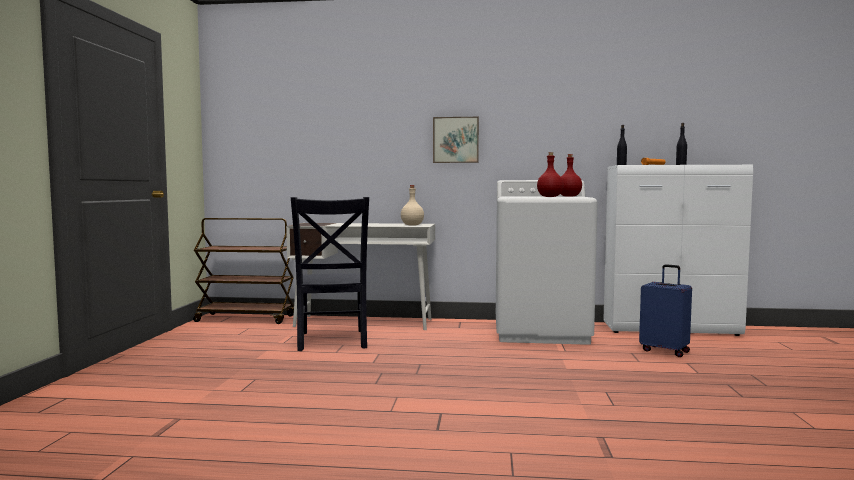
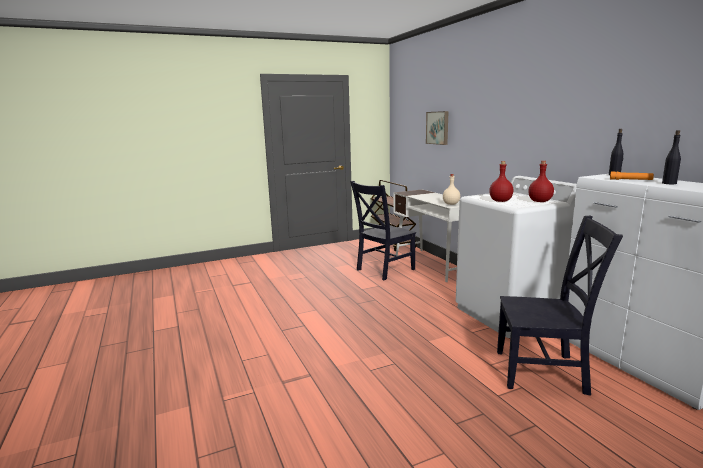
camera: 60 degrees right, 10 degrees up
(455, 140) = (499, 137): picture -> picture (438, 128)
(665, 351) = (544, 372): blue suitcase -> black chair

